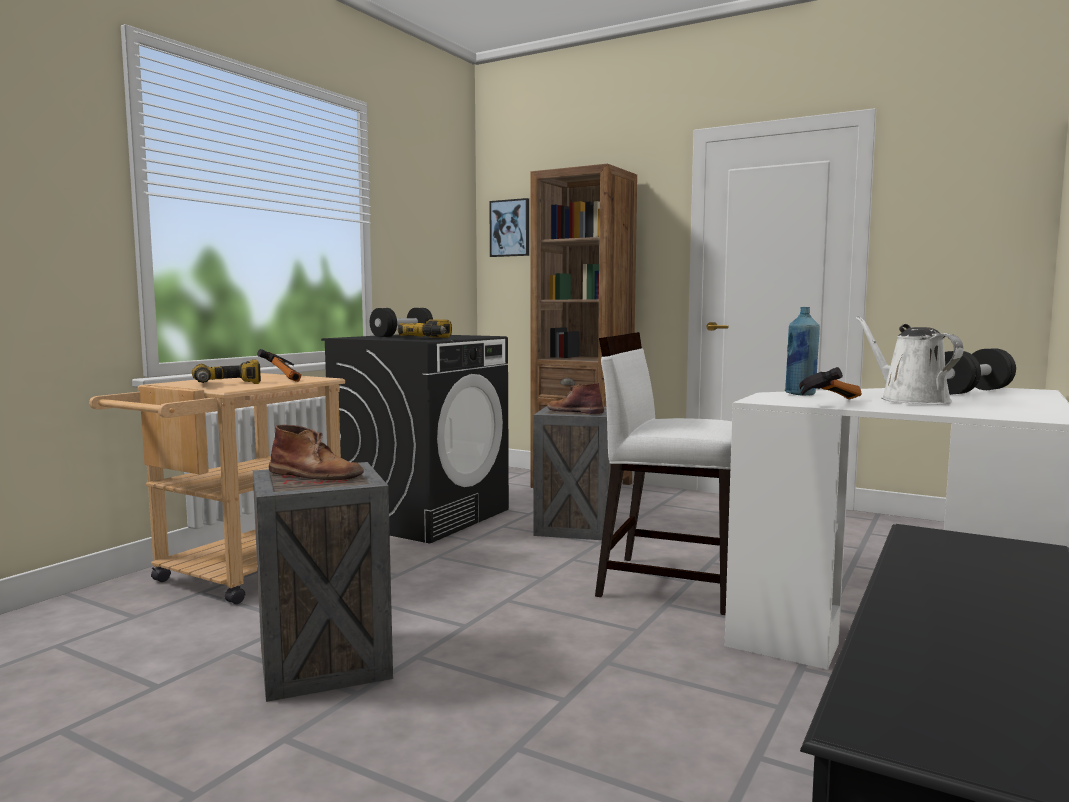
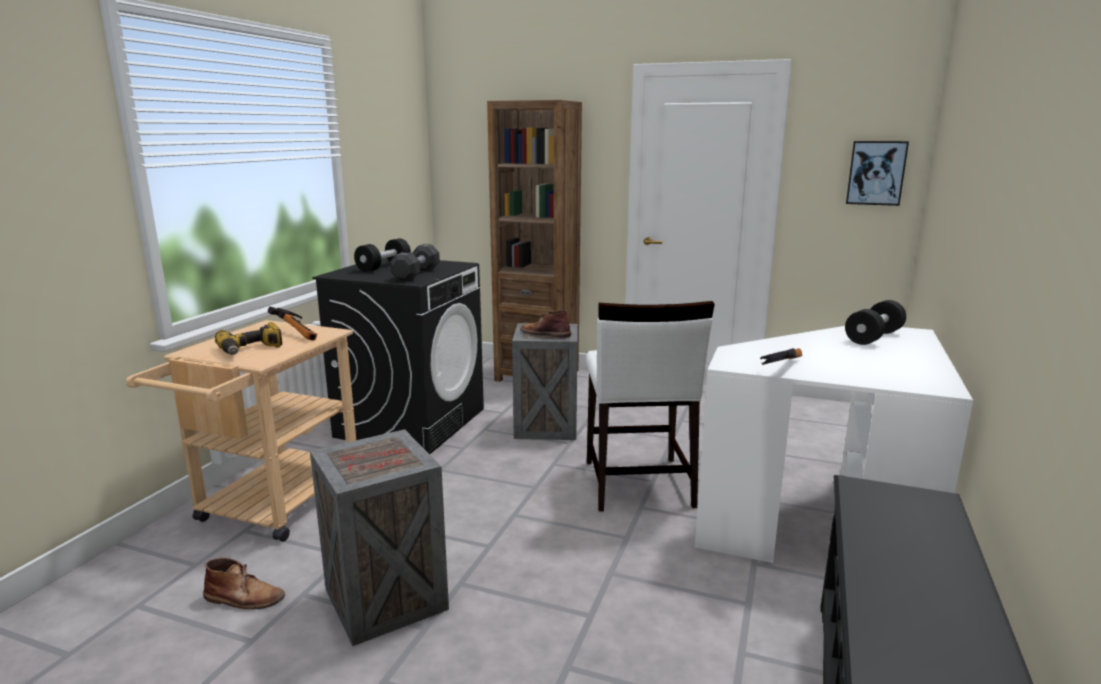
camera: 10 degrees left, 10 degrees up
(316, 475) = (371, 454): brown boot -> brown boot (245, 598)
(432, 338) = (416, 274): power drill -> black dumbbell
(510, 228) = (462, 143): picture -> picture (876, 173)
(669, 583) = (637, 484): white chair -> white chair turned 105 degrees counterclockwise
(800, 394) = (752, 349): blue bottle -> none
(909, 400) = (836, 358): white watering can -> none

